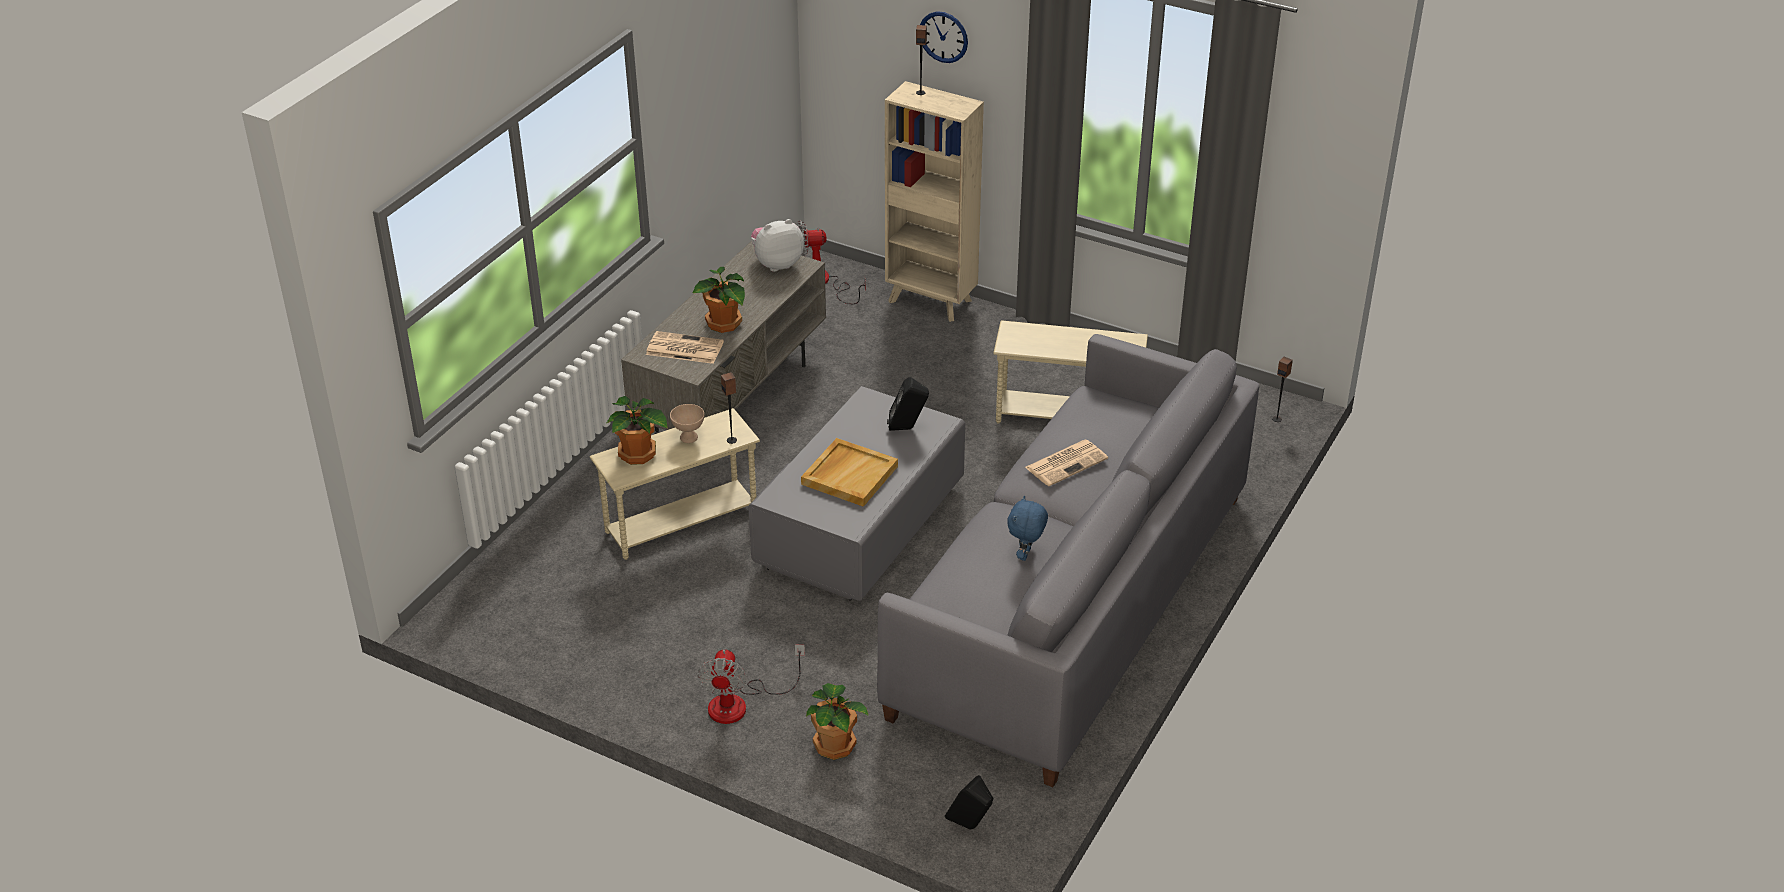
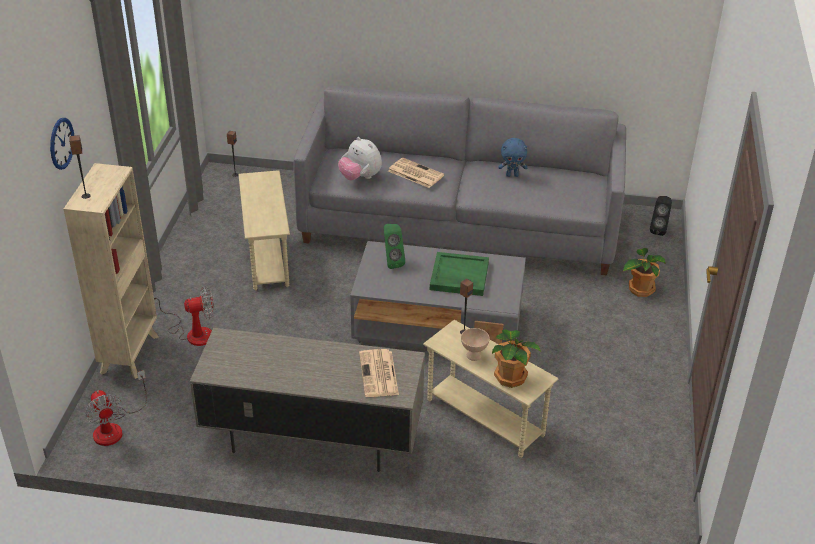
camera: 110 degrees left, 0 degrees up
(723, 324) = (333, 361): potted plant -> none
(740, 703) = (638, 336): fan -> fan (193, 333)
(777, 264) = (225, 354): plush toy -> plush toy (360, 177)
(849, 474) = (458, 276): beige tray -> green tray
(907, 428) = (391, 262): black speaker -> green speaker

